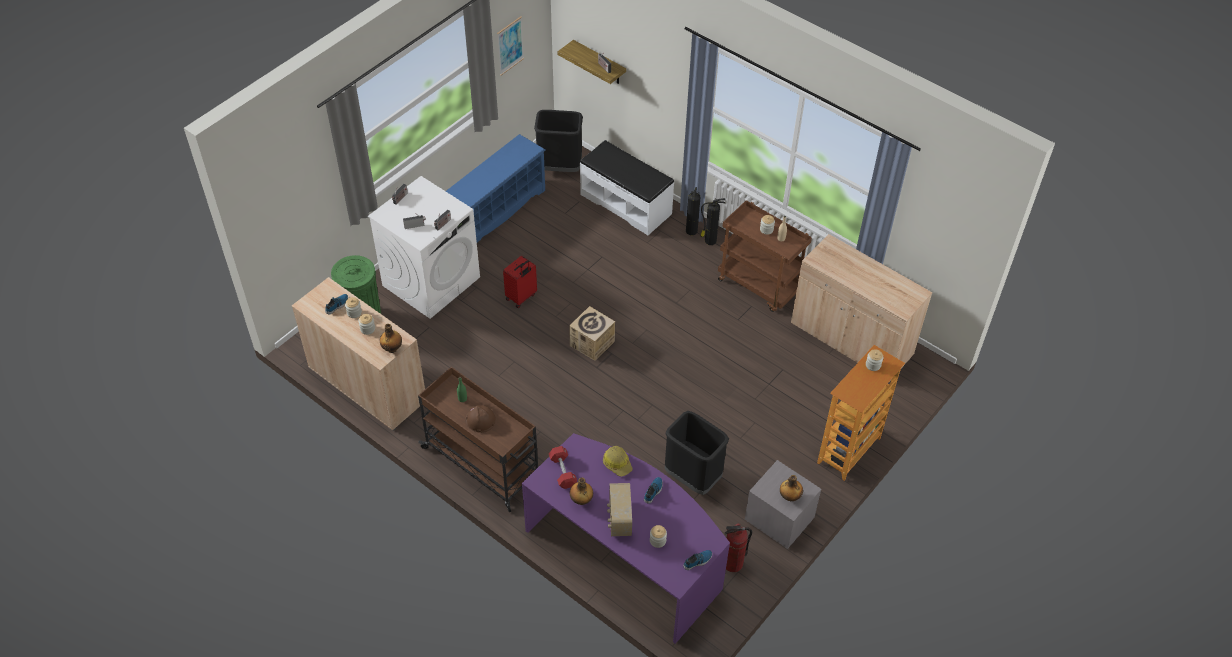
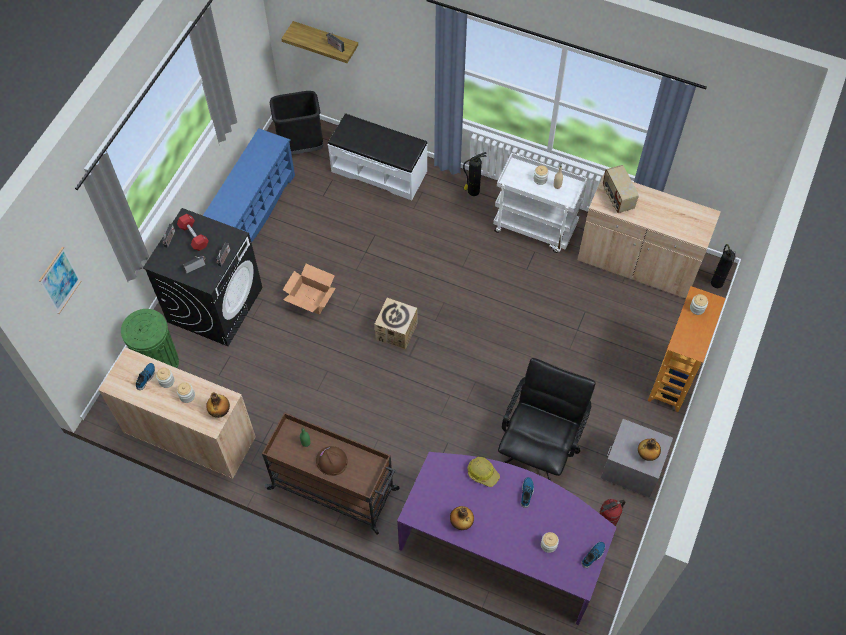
camera: 15 degrees left, 10 degrees up
(431, 281) = (215, 304): white washing machine -> black washing machine
(510, 45) = (233, 45): picture -> picture (60, 280)
(521, 297) = (311, 299): red suitcase -> cardboard box
(563, 471) = (433, 496): red dumbbell -> red dumbbell (194, 236)
(619, 518) = (504, 532): radio -> radio (617, 197)
(691, 230) = (452, 184): fire extinguisher -> fire extinguisher (716, 282)
(693, 477) = (538, 447): black trash can -> black office chair
(760, 285) = (535, 227): brown cart -> white cart

